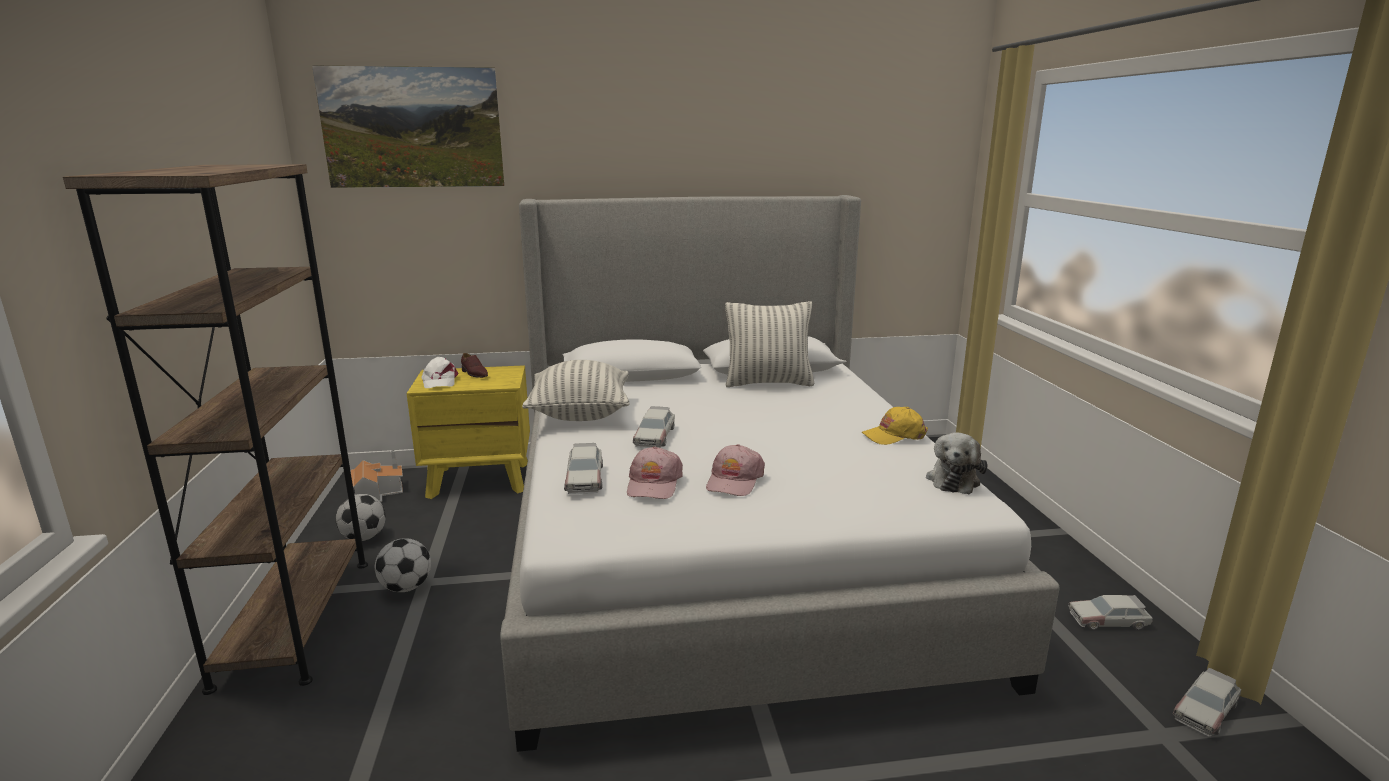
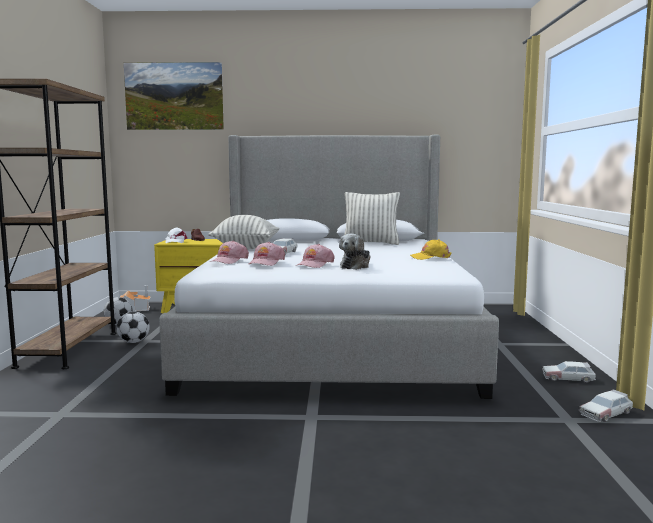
camera: 10 degrees right, 10 degrees down
(584, 478) = (229, 260): toy car -> pink cap
(953, 480) = (450, 269): plush toy -> plush toy (355, 266)

